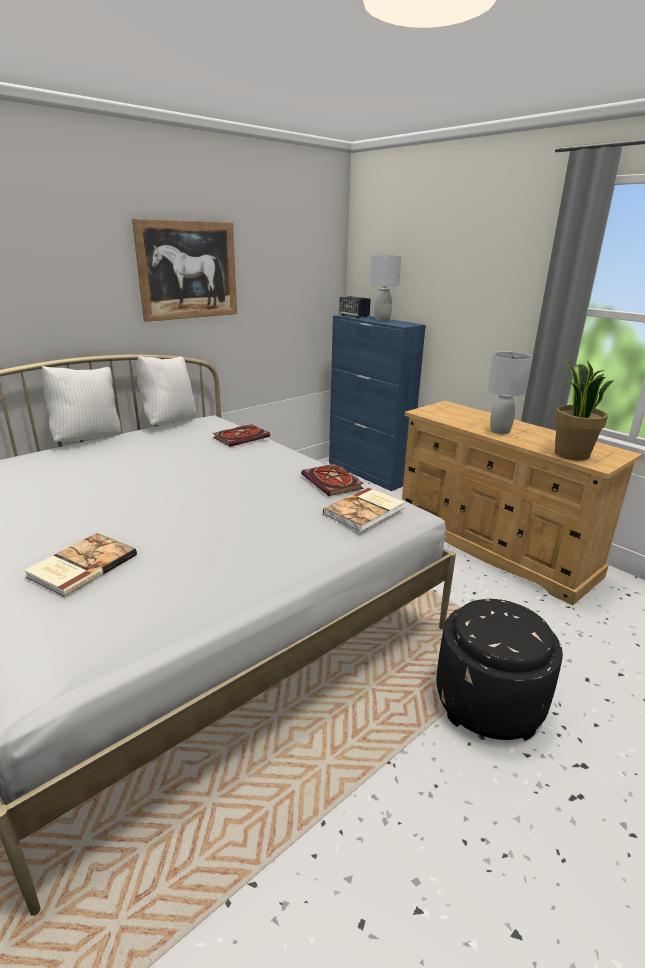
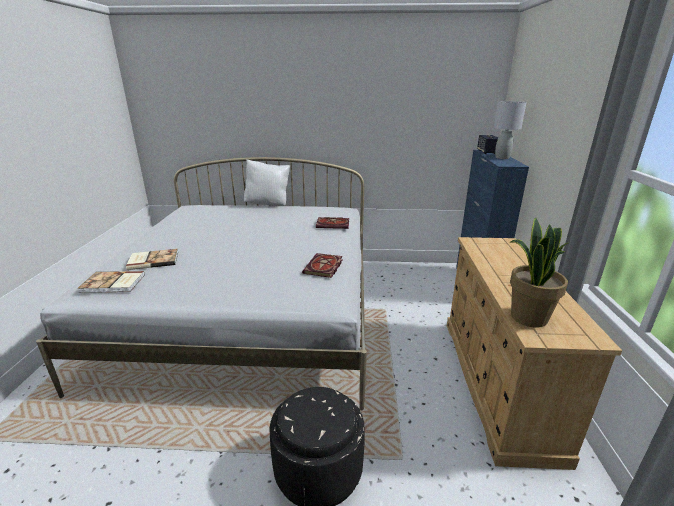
camera: 45 degrees right, 0 degrees up
(169, 422) = (318, 206): white pillow -> none
(188, 270) = (351, 109): picture -> none
(366, 511) = (304, 291): book -> book (113, 284)
(499, 431) = (504, 275): grey table lamp -> none

